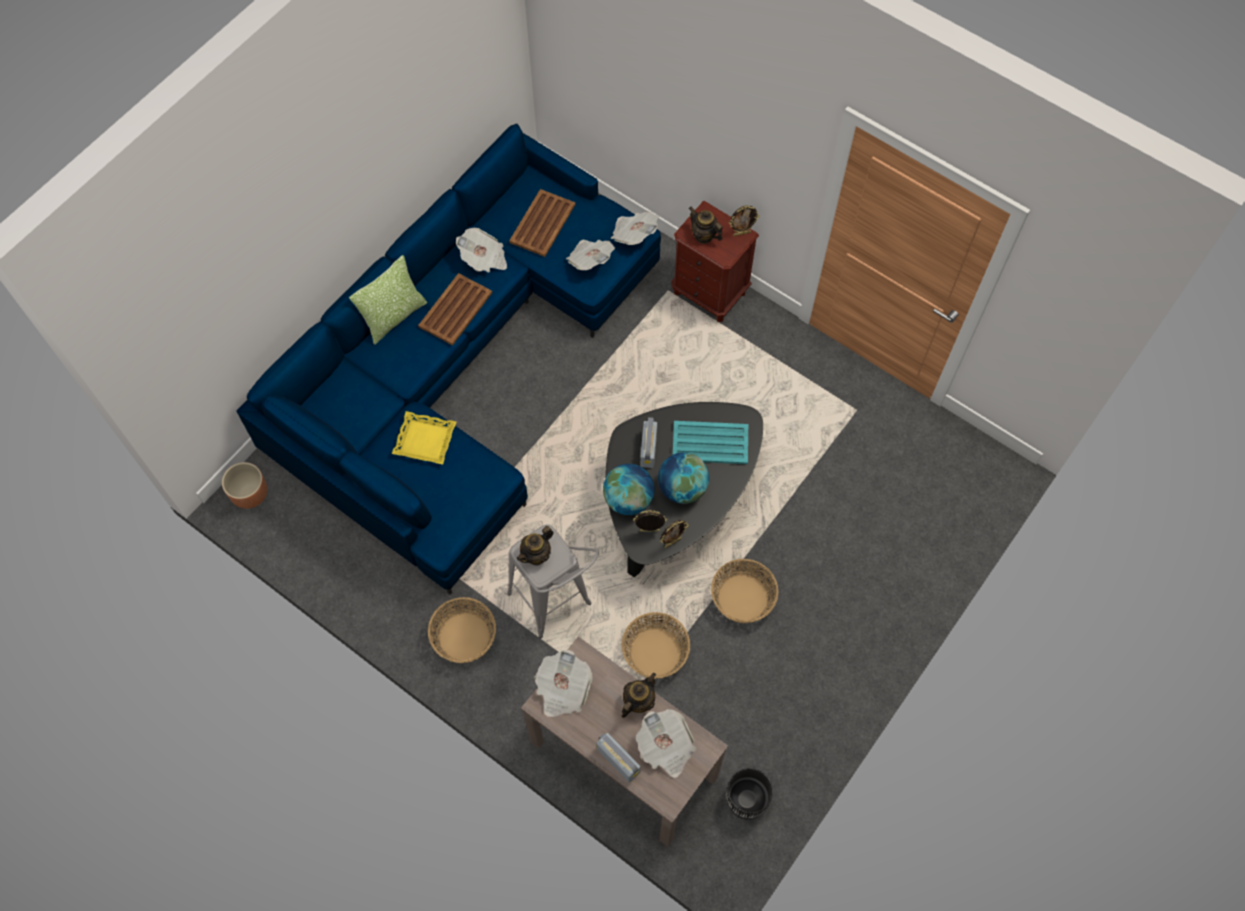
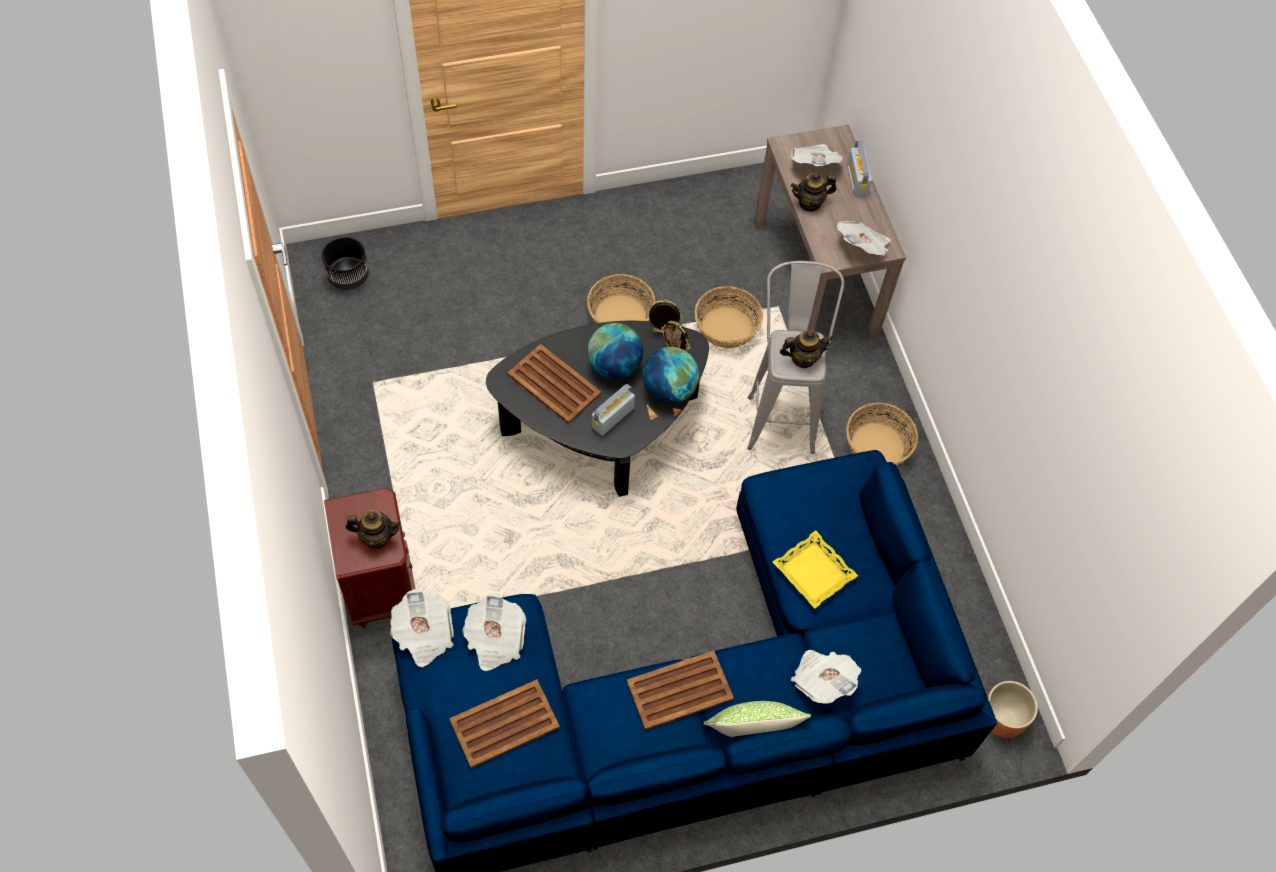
camera: 145 degrees left, 5 degrees down
(484, 259) = (602, 729): newspaper -> newspaper (822, 680)
(704, 235) = (376, 537): teapot -> teapot turned 75 degrees counterclockwise
(709, 443) = (554, 385): turquoise tray -> brown tray
(741, 233) = (339, 511): picture frame -> none
(747, 799) = (744, 197): black planter -> black planter (348, 276)

